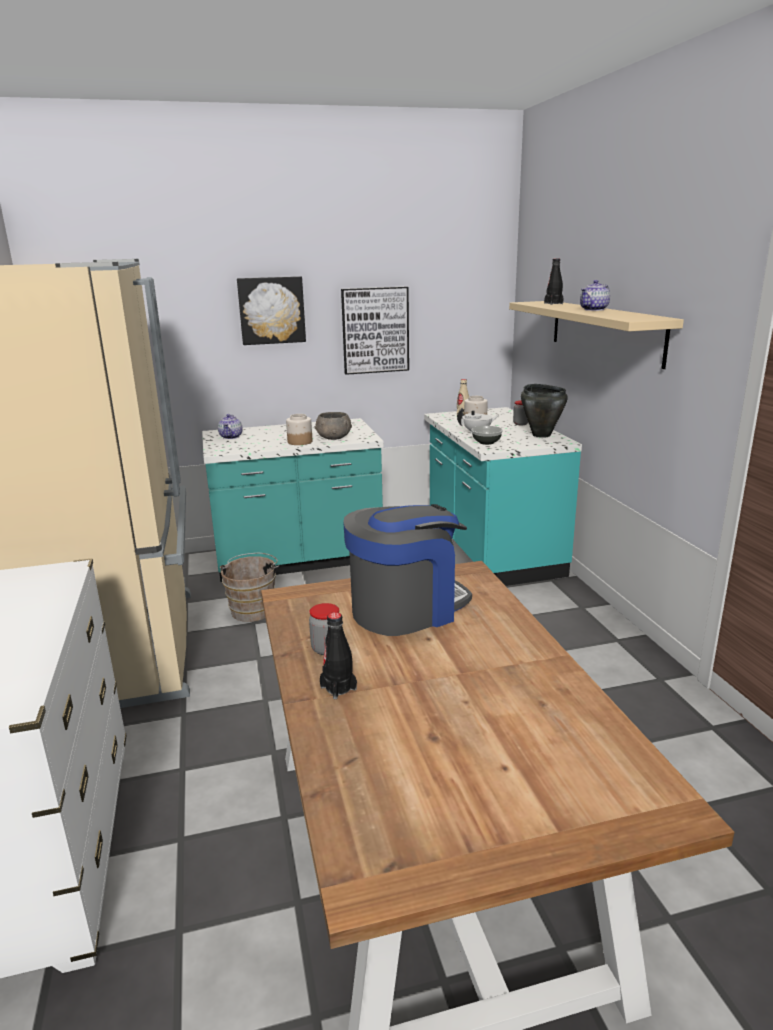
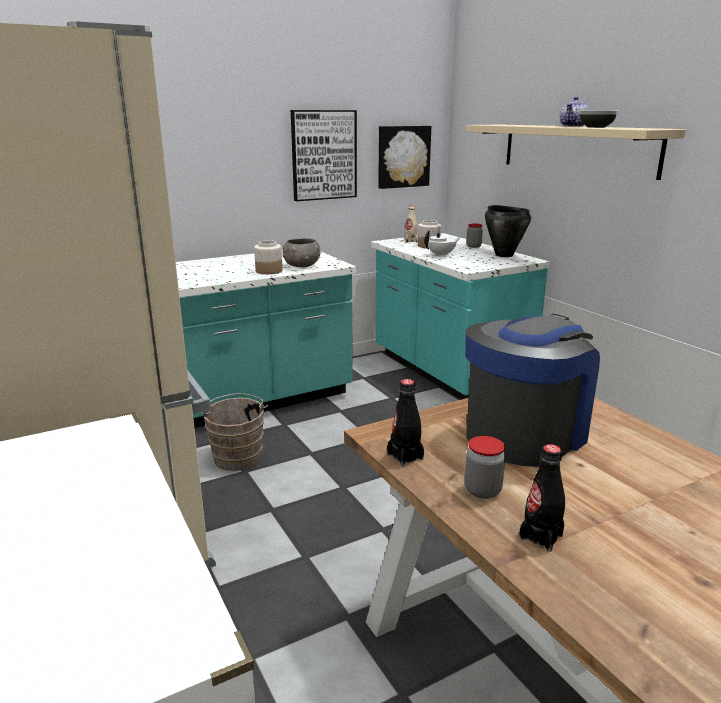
camera: 15 degrees left, 0 degrees up
(231, 437) = (186, 269): teapot -> none
(271, 310) = (219, 131): picture -> picture (403, 156)
(486, 442) = (460, 263): bowl -> bowl (595, 127)
(553, 303) = (515, 125): black bottle -> black bottle (405, 456)

